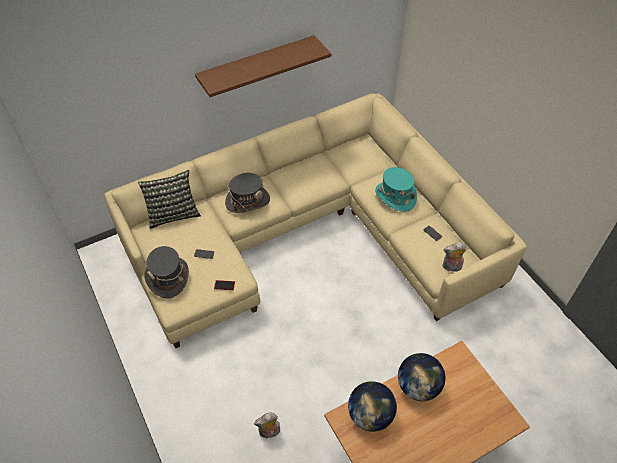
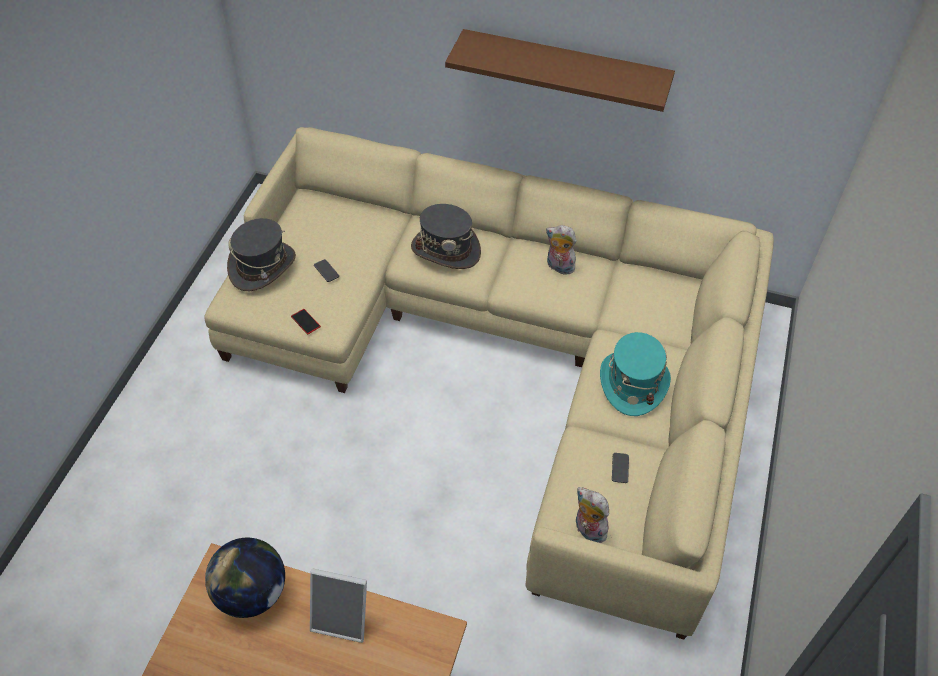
camera: 45 degrees right, 0 degrees up
(173, 213) = (352, 204): pillow -> none
(269, 433) = (197, 530): plush toy -> plush toy (558, 267)
(418, 386) = (342, 618): globe -> picture frame

